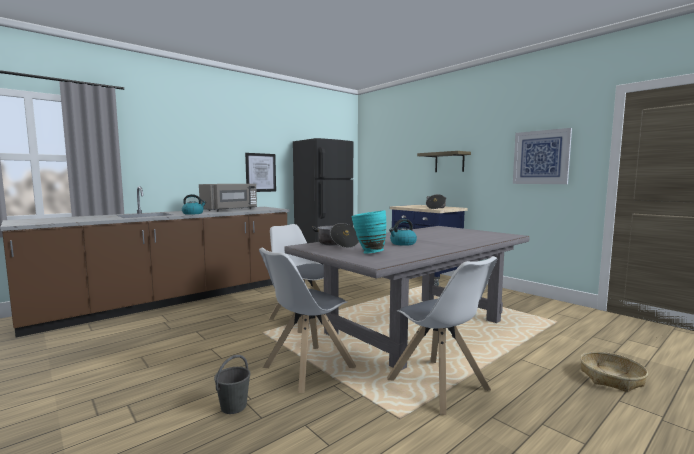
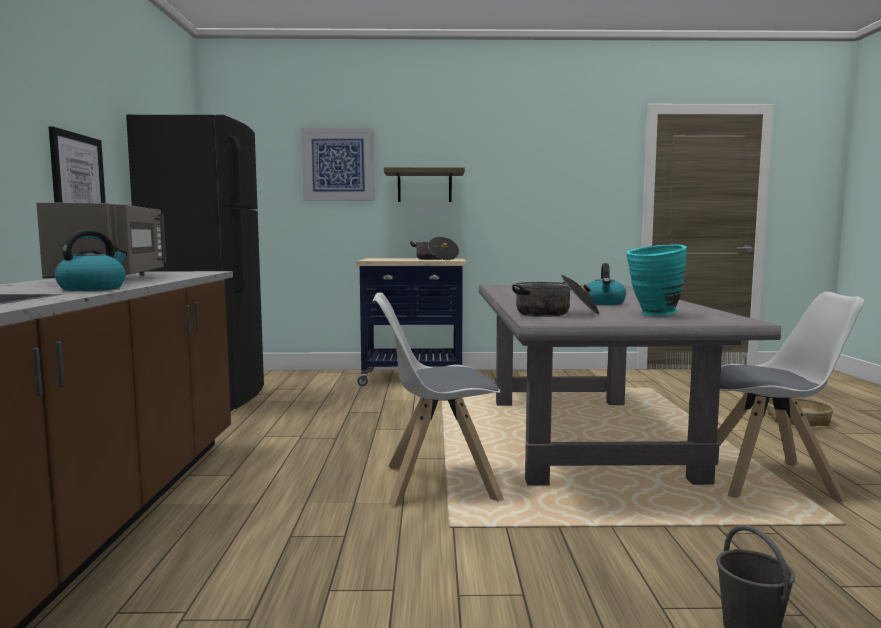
camera: 50 degrees left, 0 degrees up
(306, 368) = (649, 534): chair -> none
(541, 157) = (566, 184): picture -> picture (338, 165)

